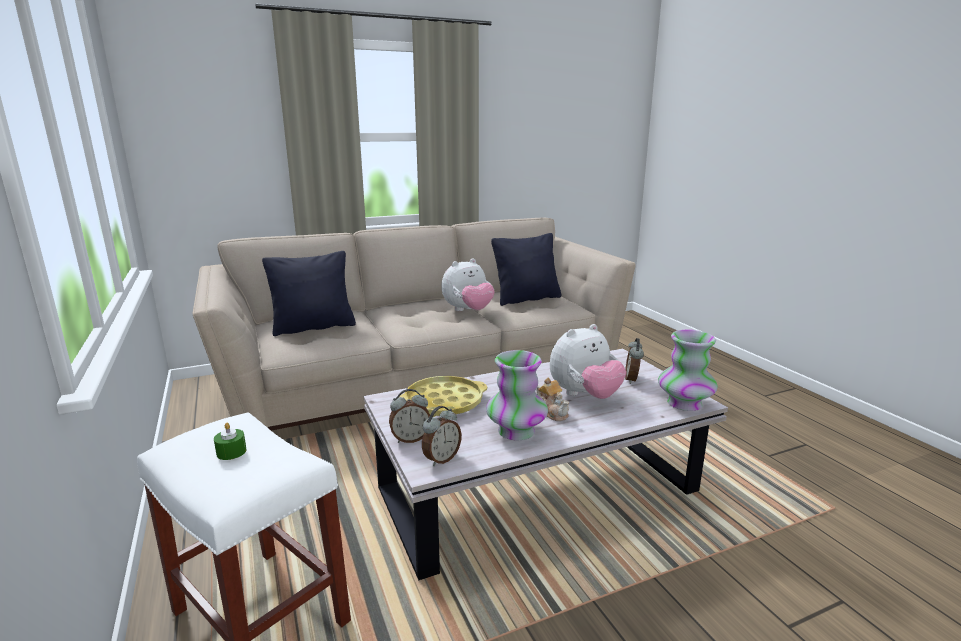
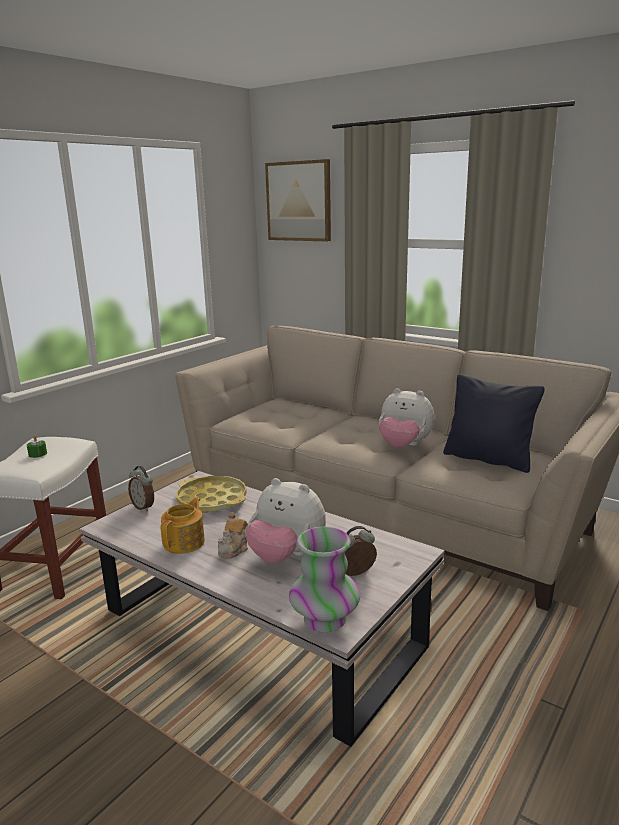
camera: 60 degrees right, 0 degrees up
(197, 91) = (299, 201): none -> picture
(314, 327) = (282, 413): black pillow -> none
(441, 459) = (122, 526): alarm clock -> none
(516, 431) = (185, 542): vase -> teapot

